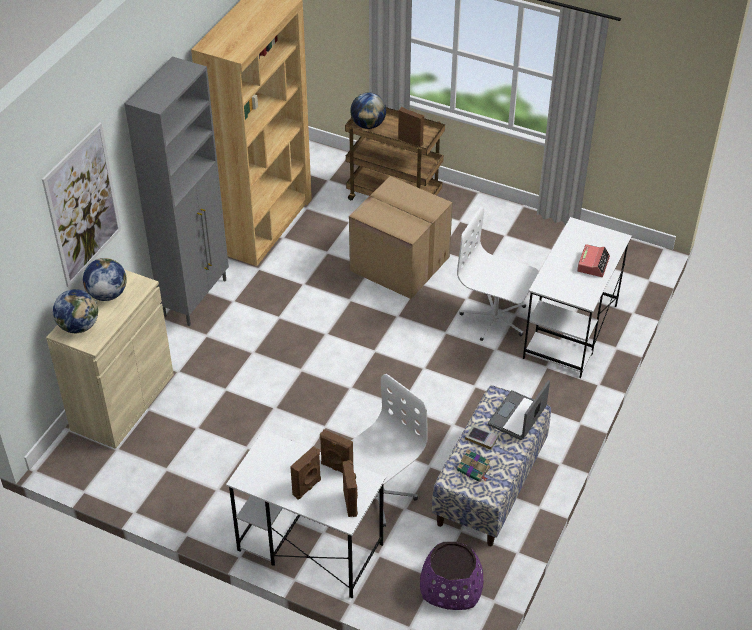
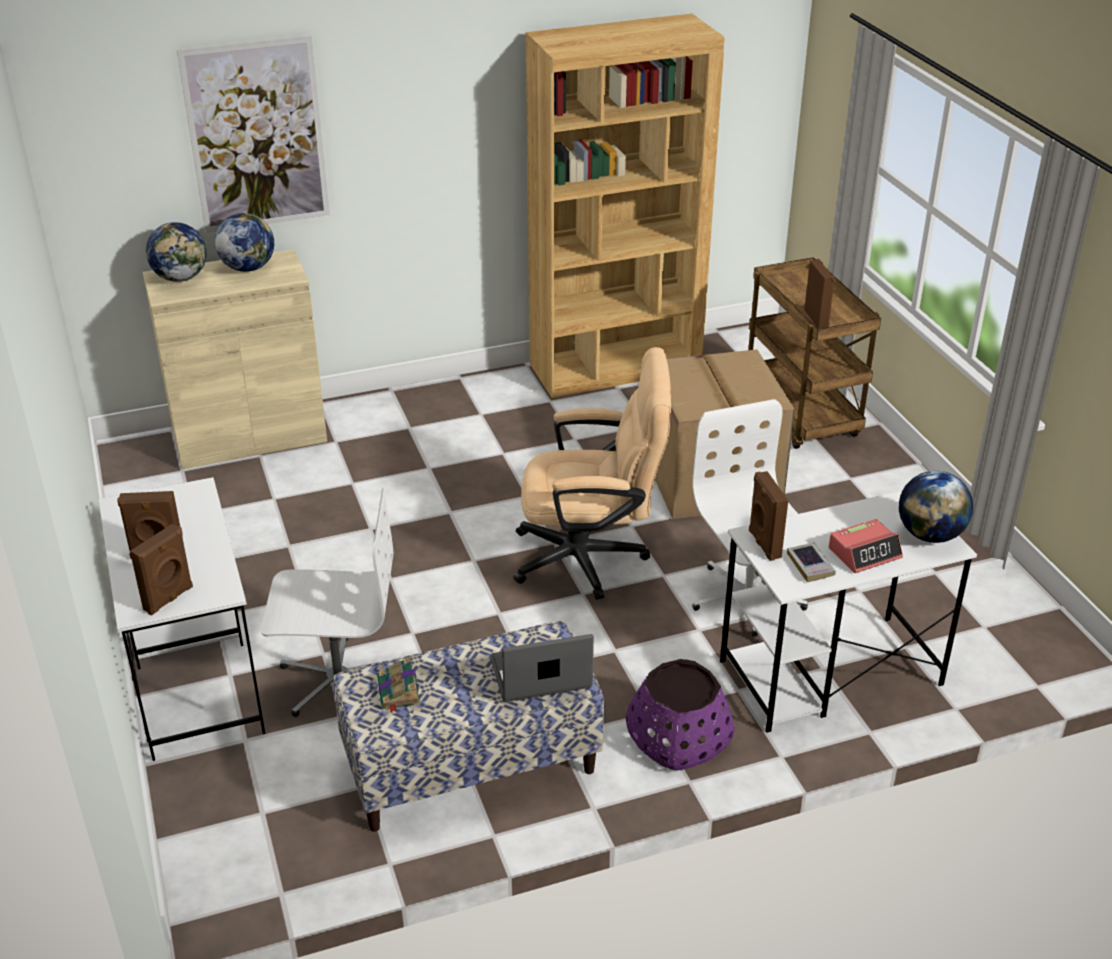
camera: 45 degrees right, 10 degrees down
(196, 297) = (451, 391): grey cabinet -> none
(336, 468) = (215, 557): brown speaker -> brown speaker (763, 544)
(368, 125) = (789, 283): globe -> globe (930, 535)
(403, 346) = (592, 558): none -> beige office chair
(451, 586) = (263, 835): purple planter -> purple planter (678, 736)
(481, 438) = (461, 667): book -> book (810, 565)

